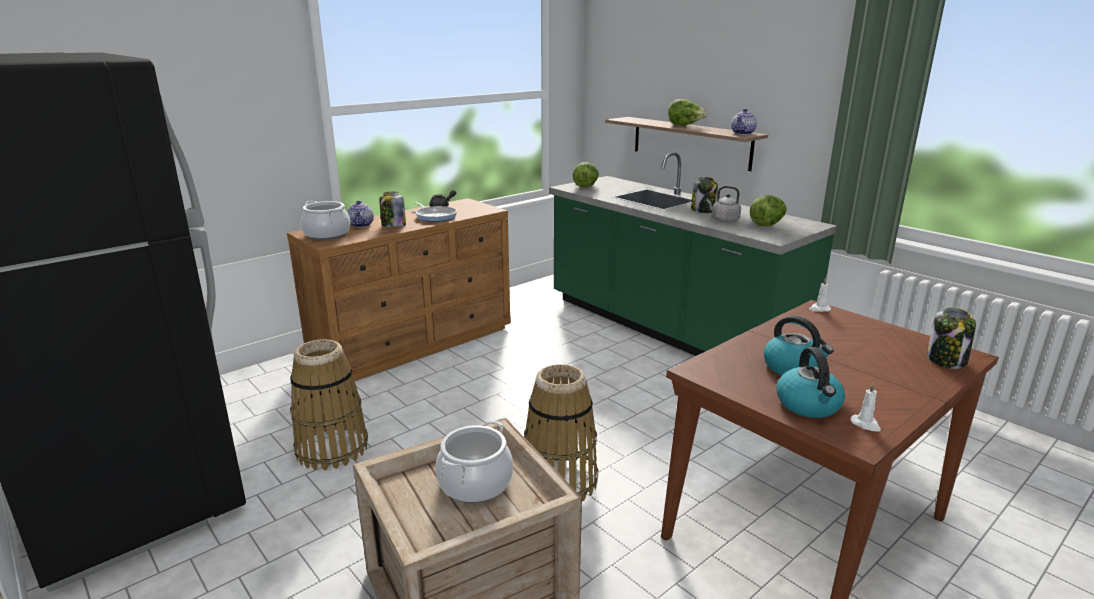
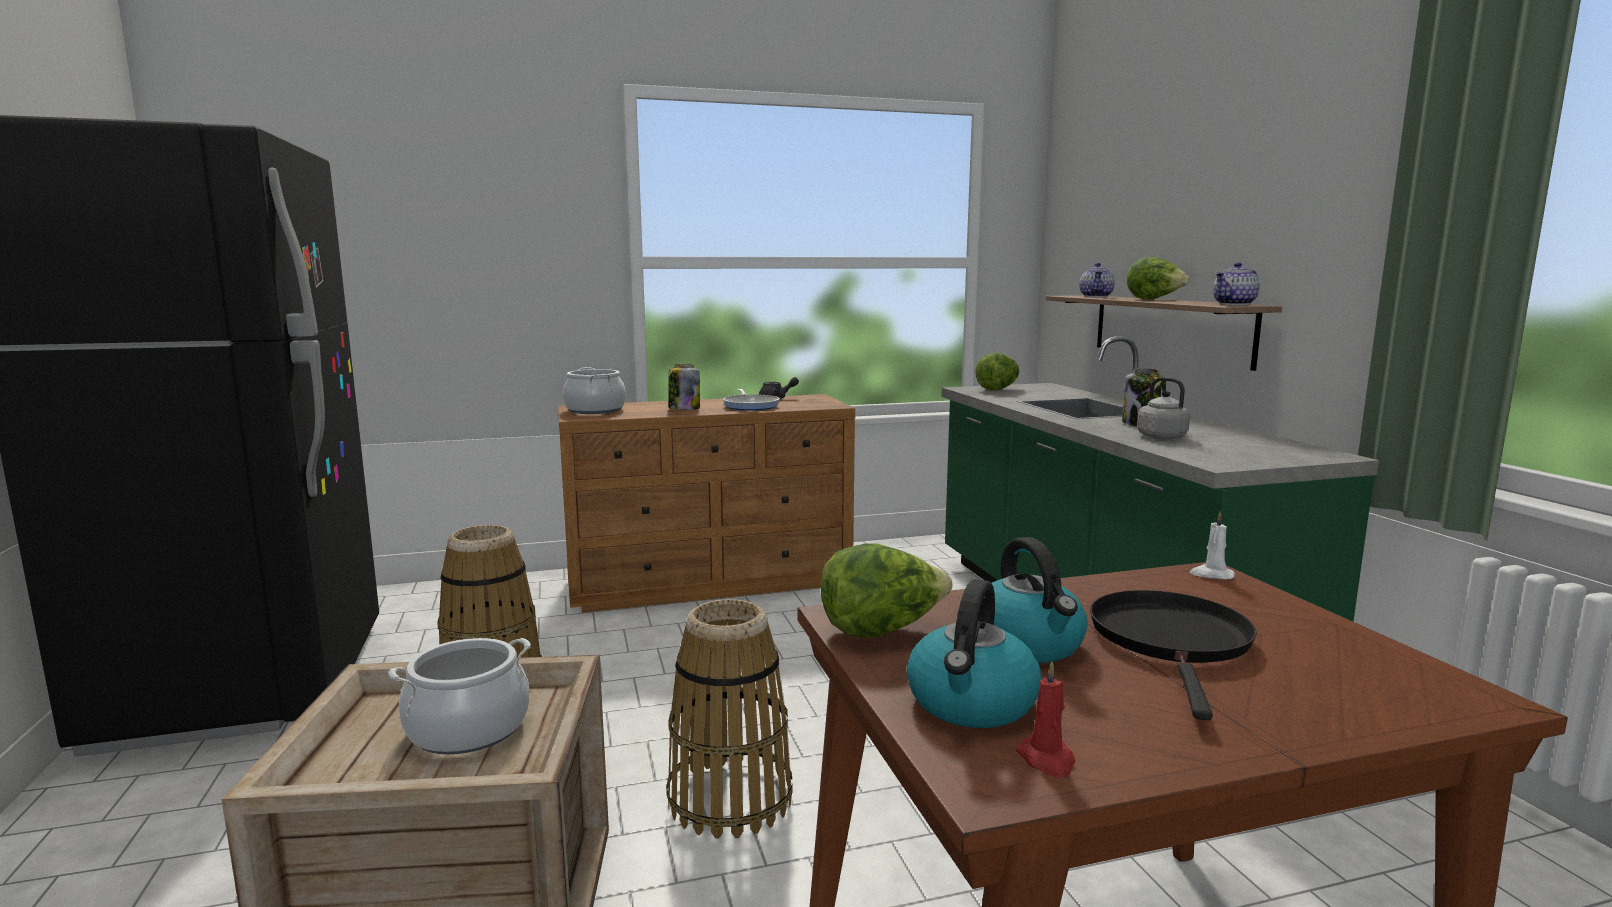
camera: 25 degrees right, 10 degrees down
(362, 225) = (649, 406): teapot -> teapot (1097, 296)
(767, 224) = (1234, 447): lettuce -> lettuce (881, 630)
(844, 352) = (1171, 641): none -> black frying pan
(866, 424) = (1047, 760): white candle -> red candle
(946, 360) = (1405, 697): jar -> none

